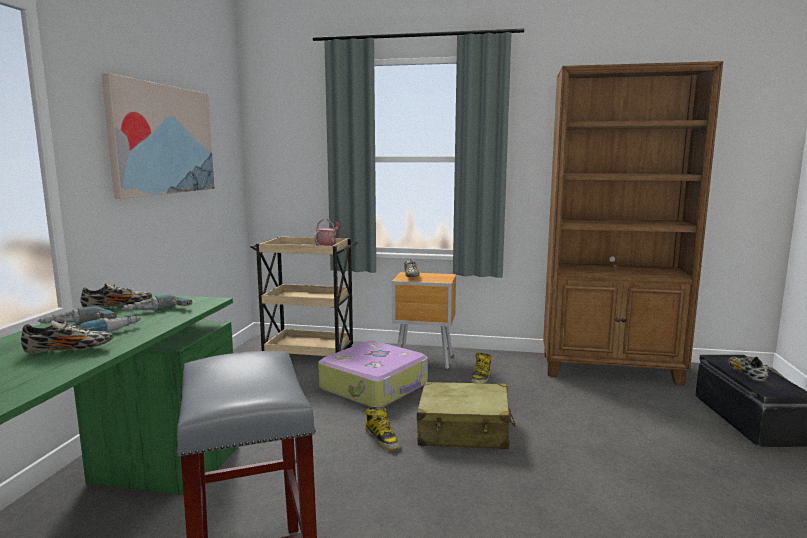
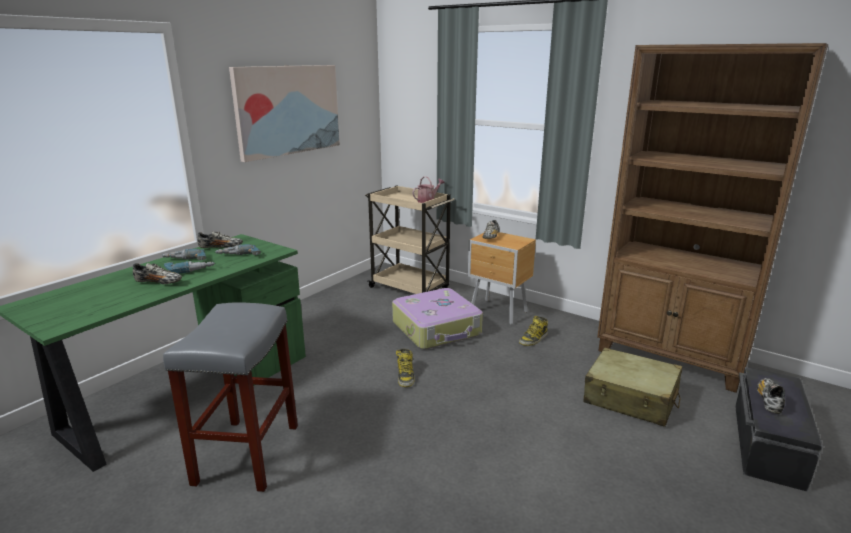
camera: 25 degrees right, 10 degrees up
(464, 431) = (473, 385): beige suitcase -> beige suitcase (631, 398)

